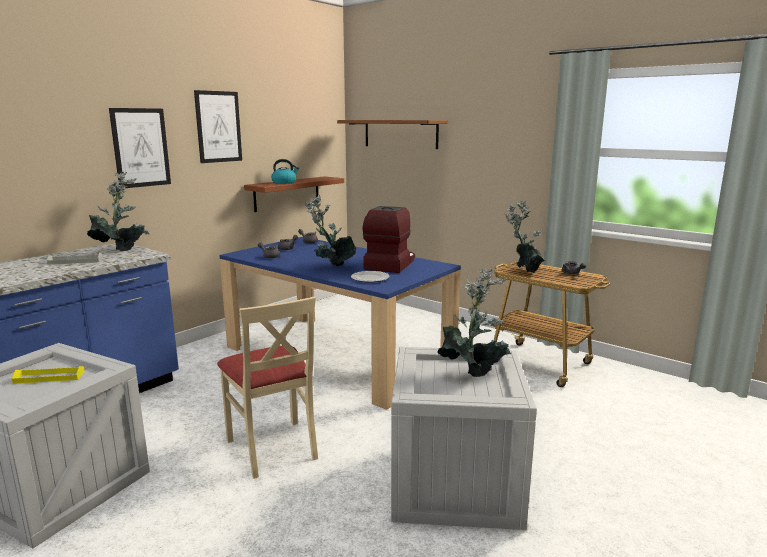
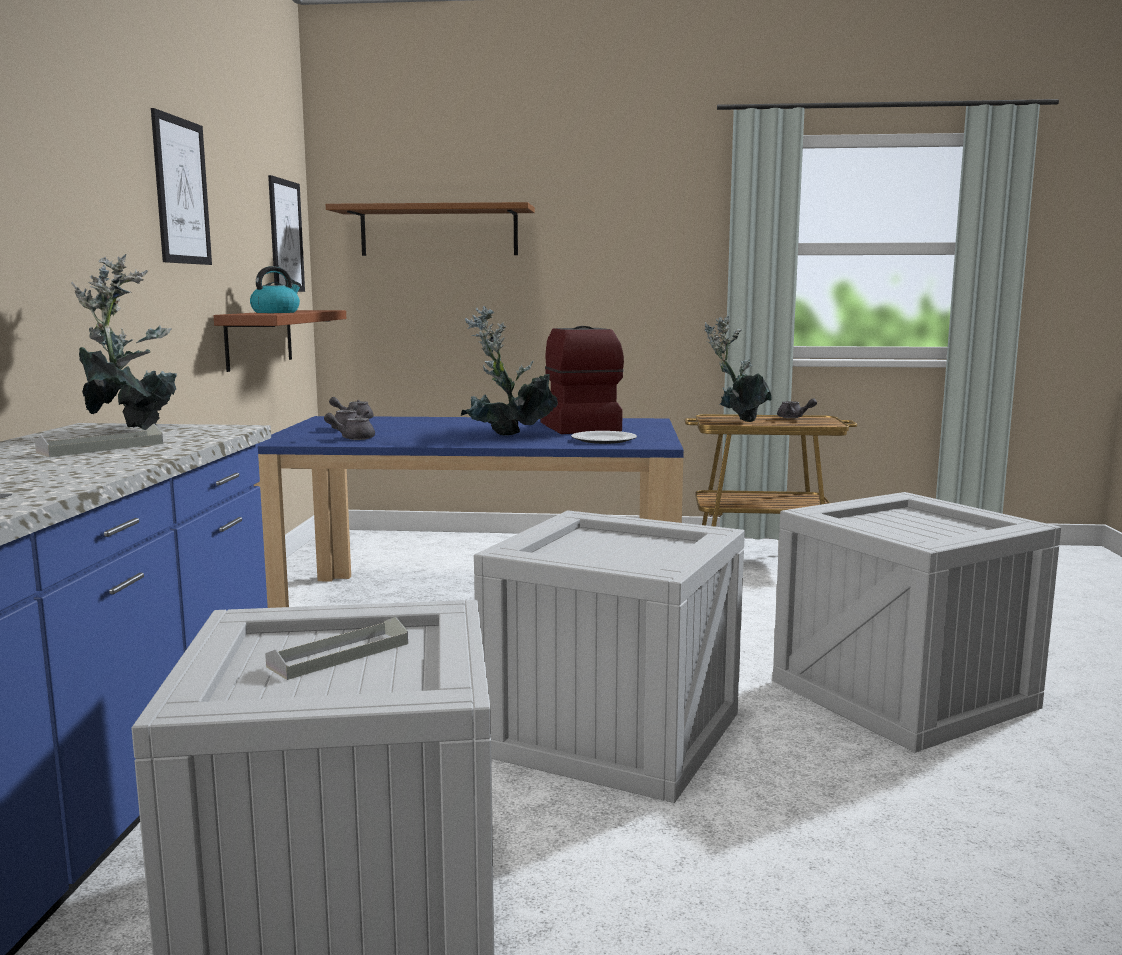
camera: 35 degrees left, 5 degrees down
(49, 377) = (339, 655): yellow tray -> grey tray
(141, 147) = (87, 215): picture -> picture (286, 236)
(273, 448) = (615, 735): beige chair -> crate
(474, 371) = (907, 518): potted plant -> none

